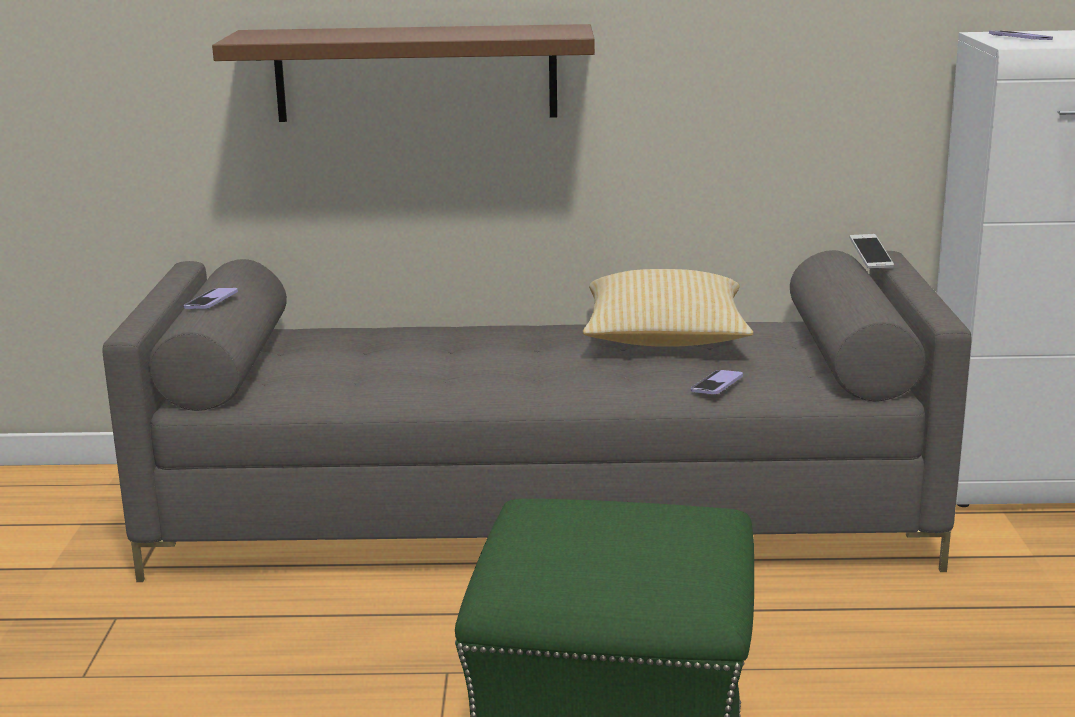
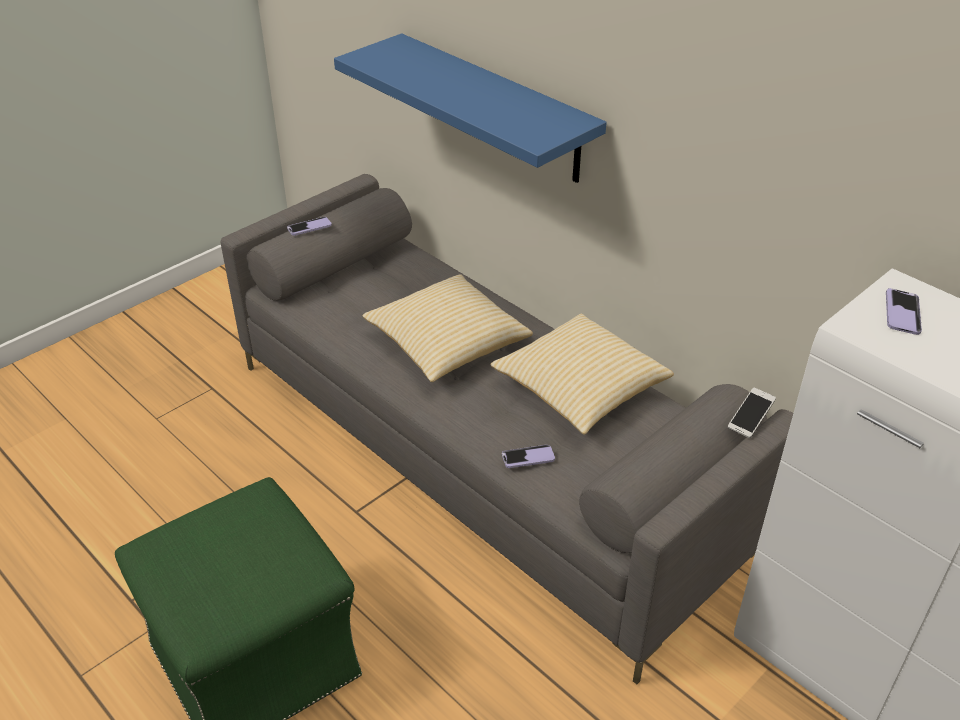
camera: 45 degrees right, 20 degrees up
(416, 73) = (495, 108): brown shelf -> blue shelf
(484, 362) = (447, 344): none -> pillow

